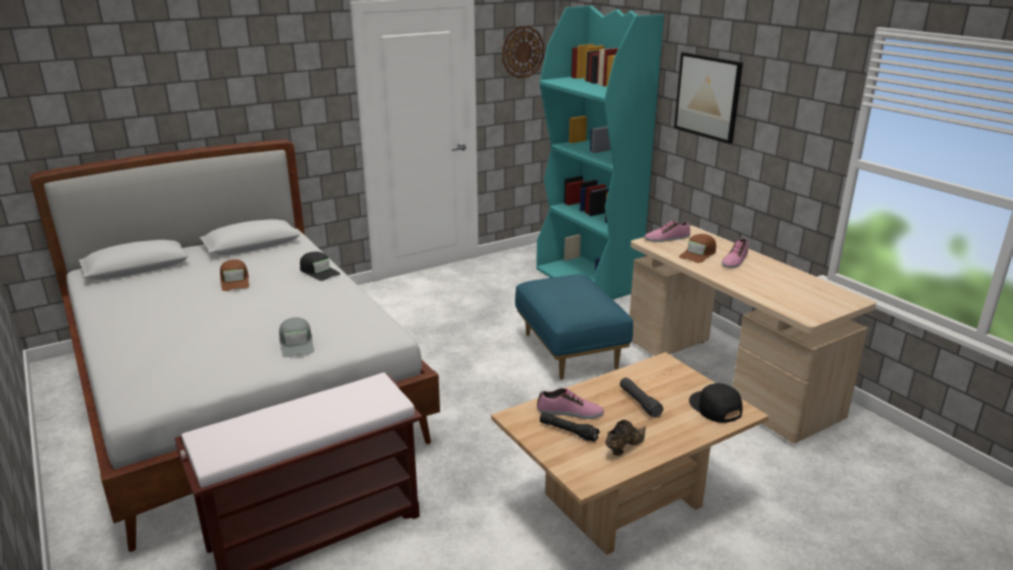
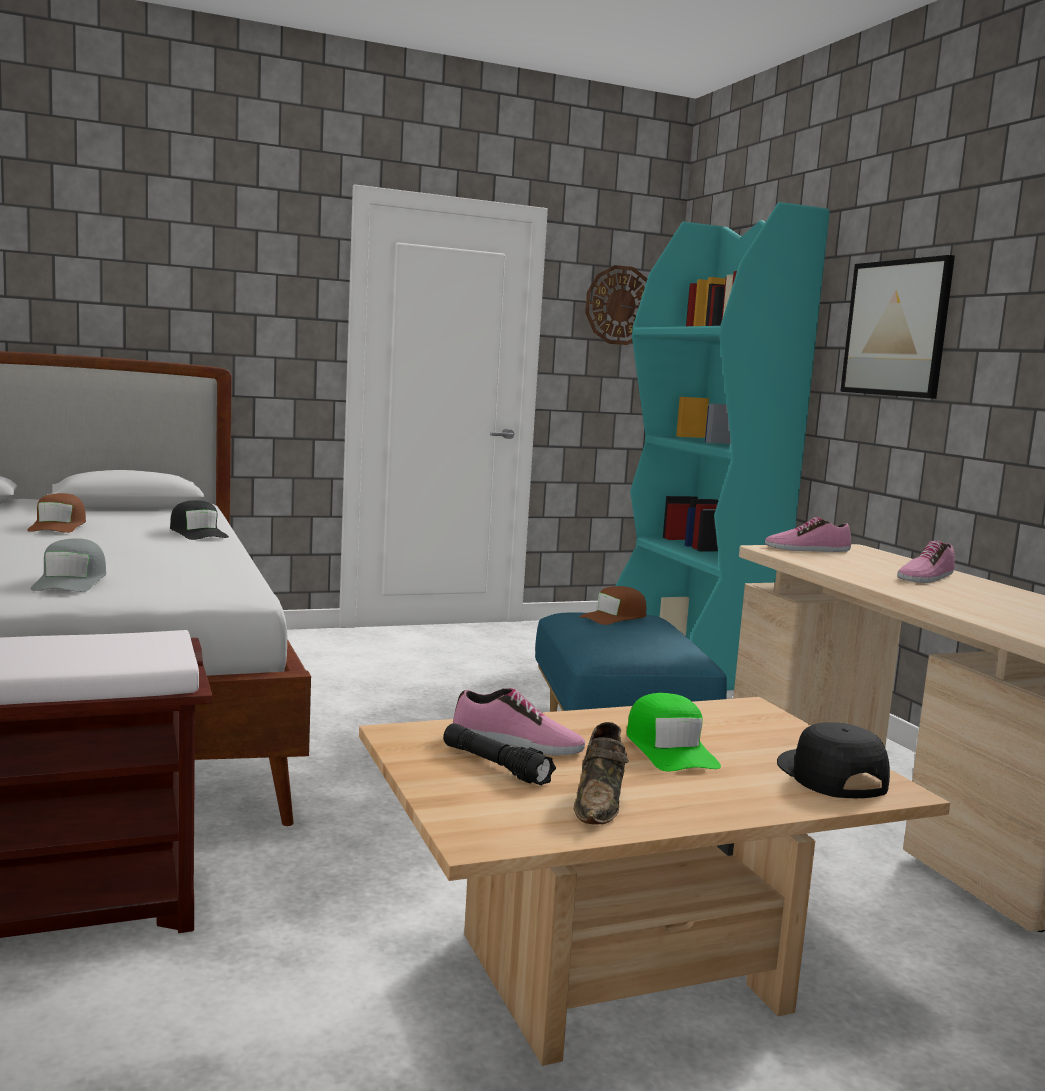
camera: 10 degrees right, 15 degrees down
(624, 447) = (600, 802): brown shoe -> brown shoe turned 135 degrees clockwise
(639, 403) = (669, 749): black flashlight -> green cap
(698, 254) = (857, 566): brown cap -> brown cap (614, 617)

